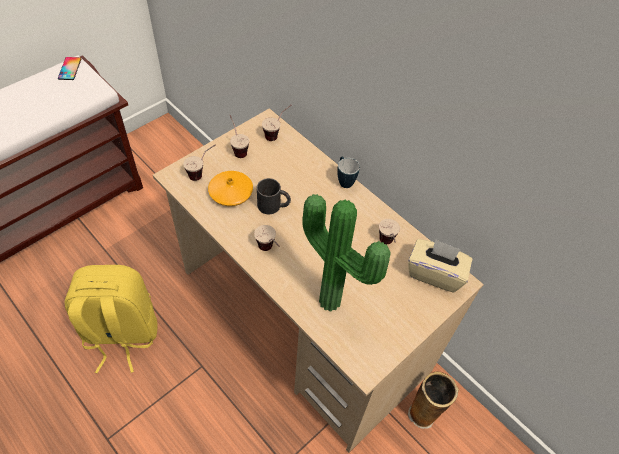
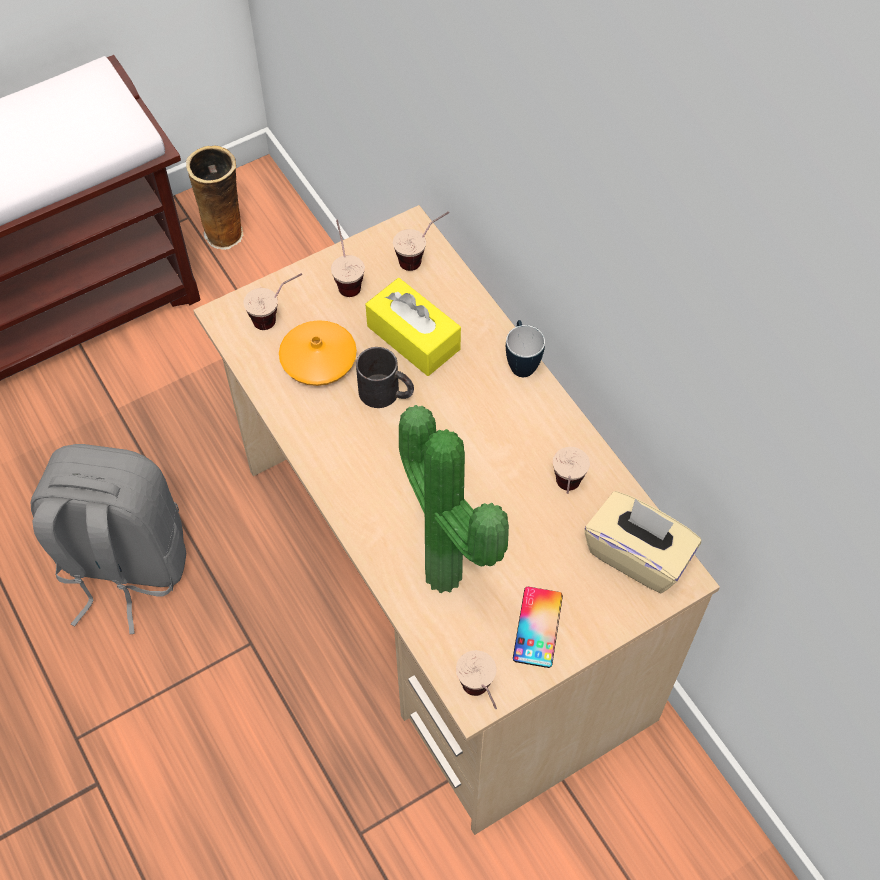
camera: 15 degrees right, 5 degrees up
(69, 68) = (87, 83): phone -> phone (537, 627)
(120, 334) = (122, 566): yellow backpack -> grey backpack
(269, 251) = (361, 475): cup -> cup (481, 698)
(282, 175) = (413, 337): none -> yellow tissue box
(423, 414) = (624, 793): vase -> vase (226, 234)

